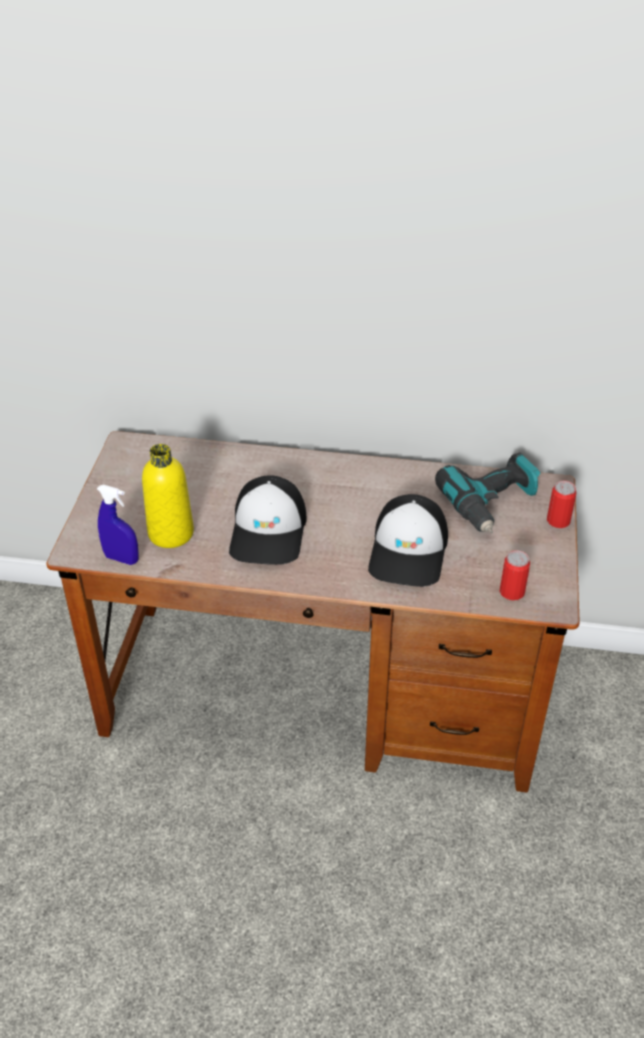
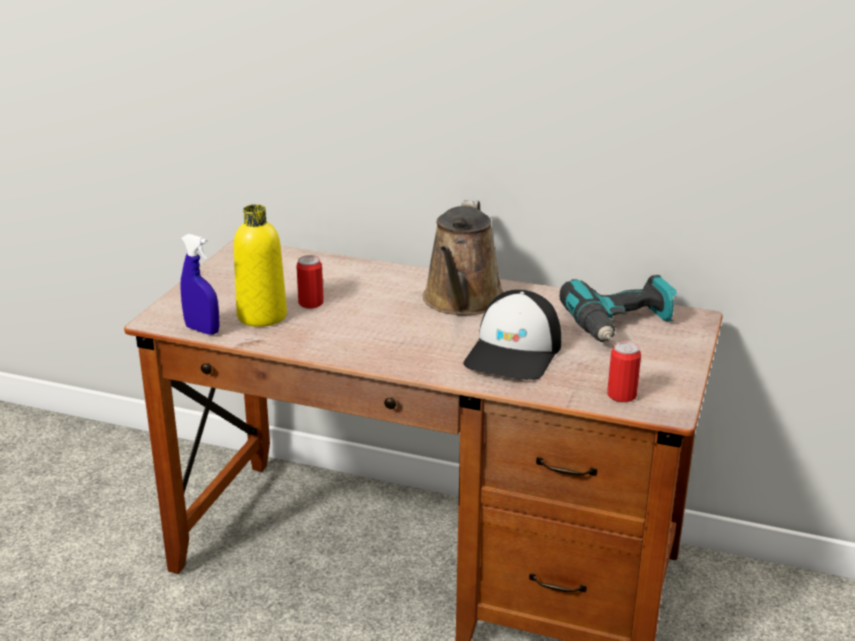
camera: 10 degrees right, 15 degrees down
(269, 531) = (366, 324): cap -> none
(346, 491) = (462, 301): none -> brown watering can
(558, 521) = (693, 344): can -> can (311, 303)

